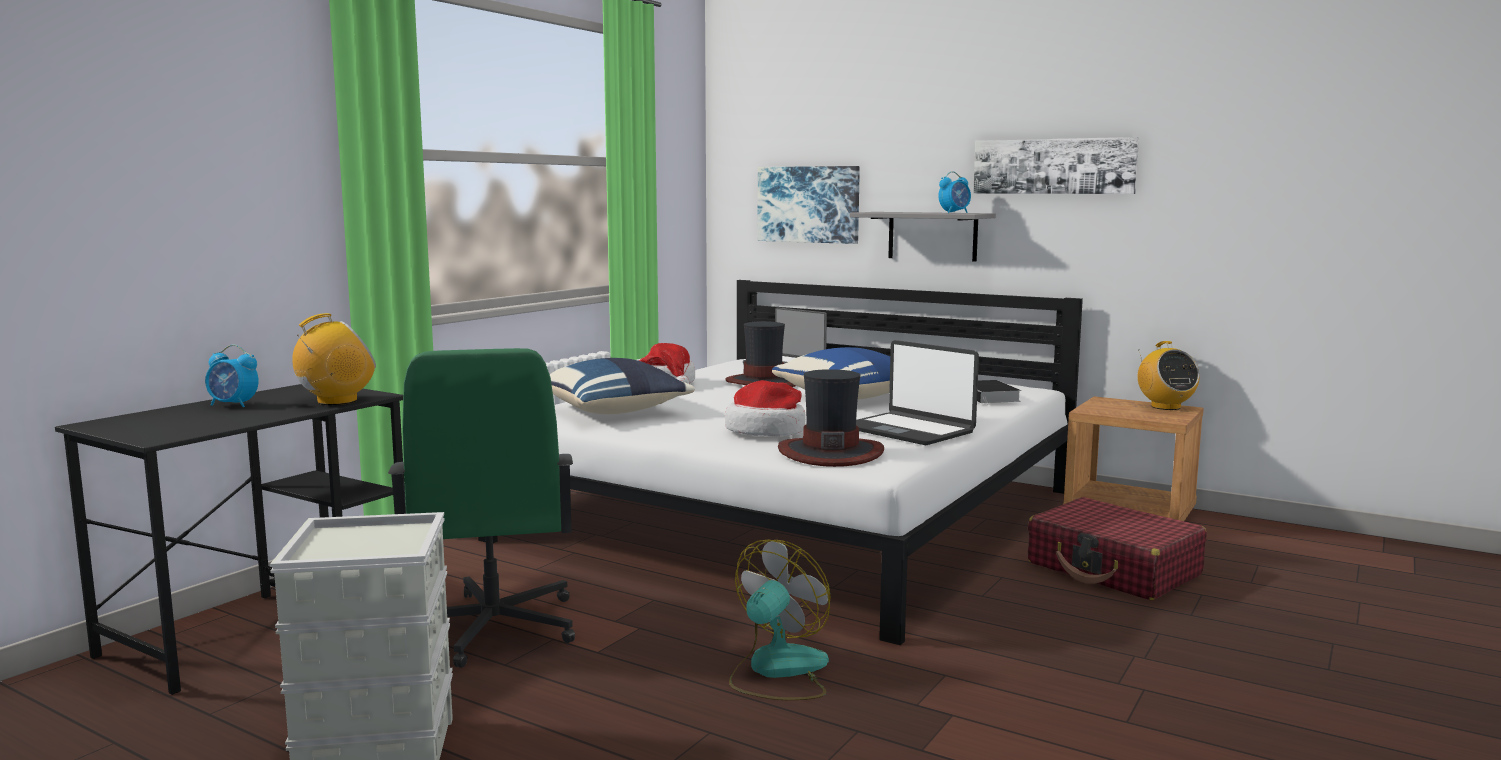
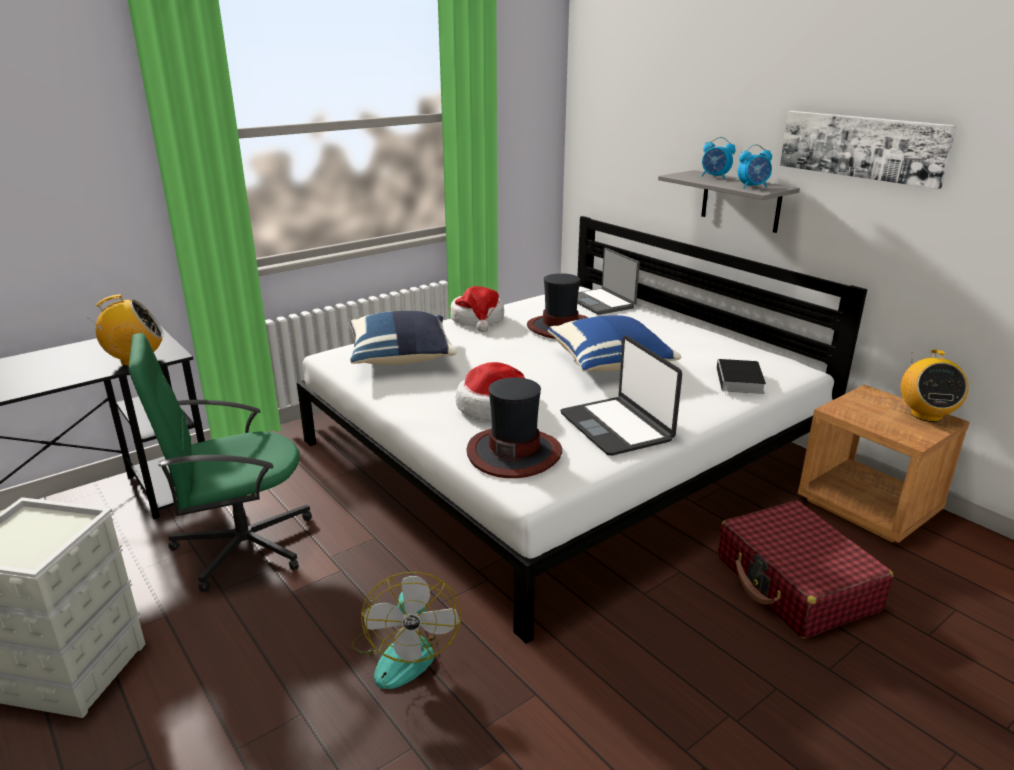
camera: 20 degrees right, 15 degrees up
(233, 405) = (68, 356): alarm clock -> alarm clock (715, 177)
(491, 628) = (241, 545): green office chair -> green office chair turned 60 degrees clockwise
(777, 671) = (404, 651): fan -> fan turned 120 degrees clockwise
(809, 204) = (641, 155): picture -> none

